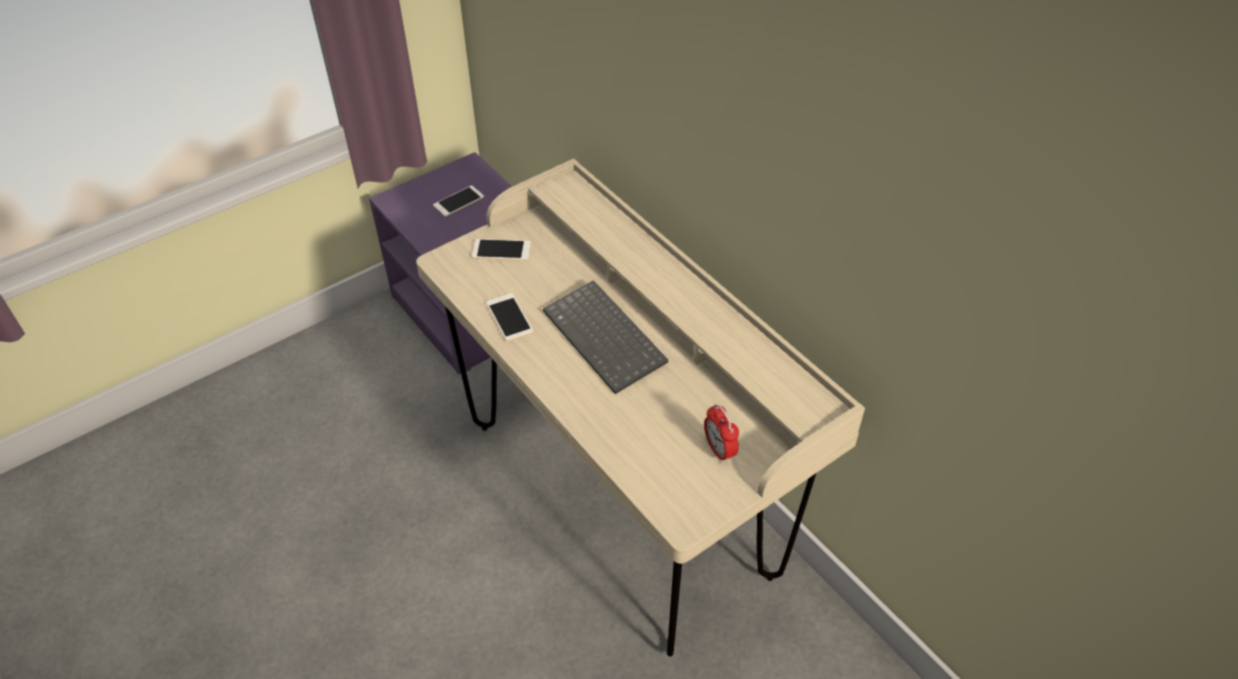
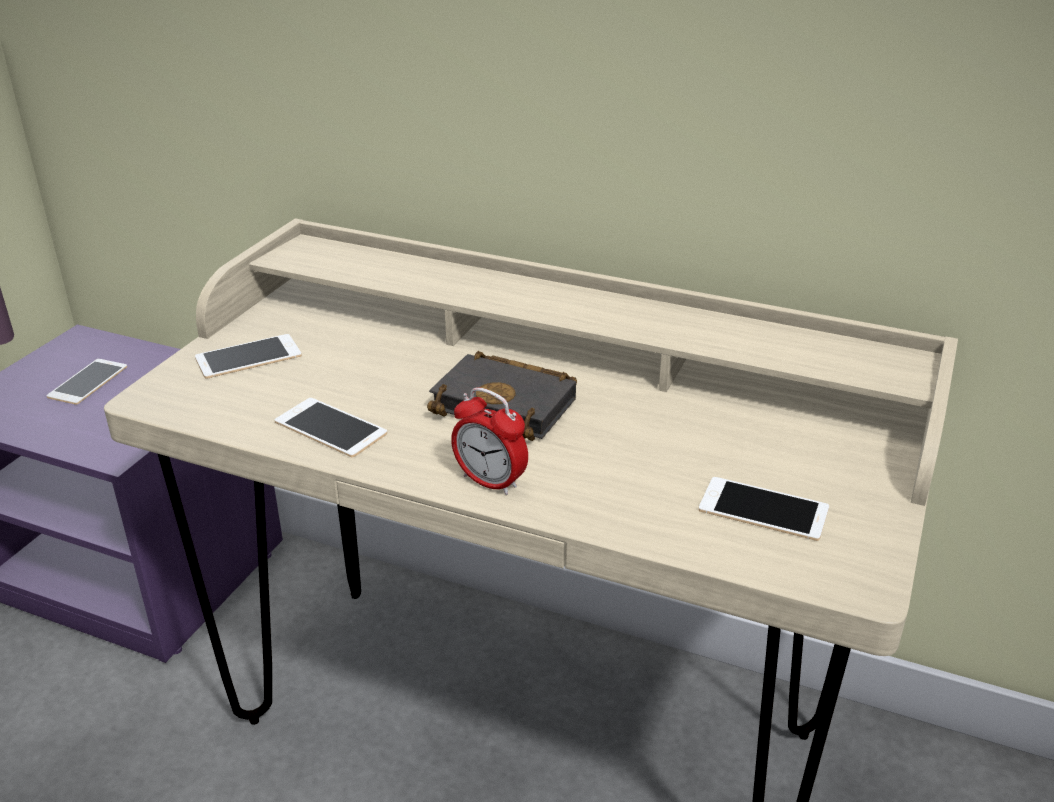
camera: 30 degrees left, 15 degrees down
(607, 338) = (509, 404): keyboard -> black book
(676, 461) = (763, 509): none -> phone
(719, 450) = (805, 473): alarm clock -> alarm clock (490, 482)

